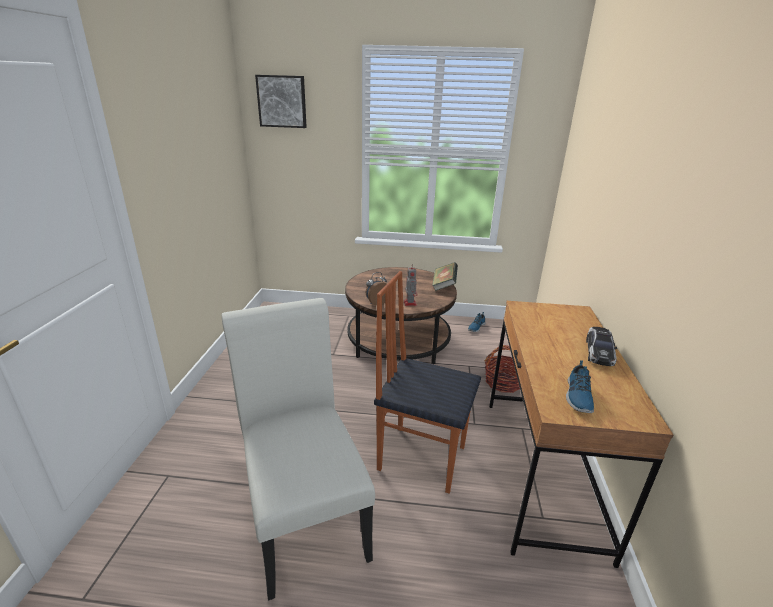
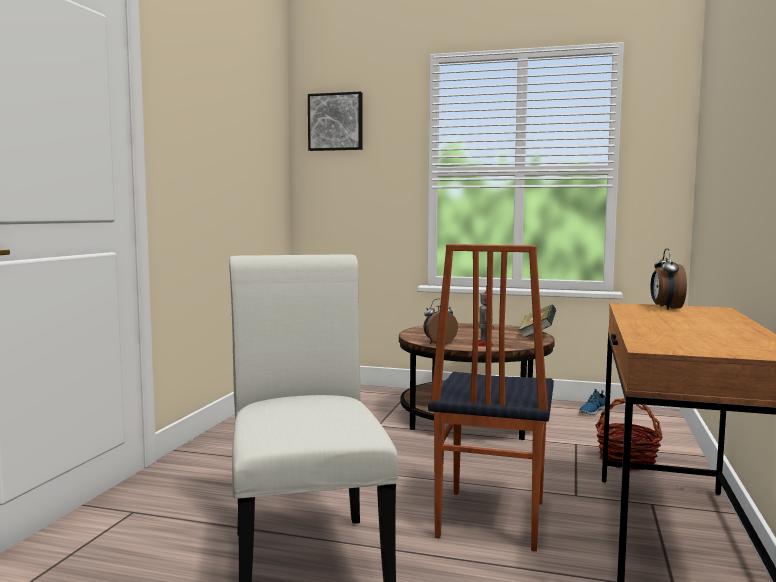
camera: 10 degrees right, 20 degrees down
(421, 456) = (489, 519): chair -> chair turned 105 degrees counterclockwise
(547, 312) = (665, 308): none -> alarm clock
(577, 396) = (687, 343): shoe -> none
(599, 352) = (732, 326): toy car -> none

